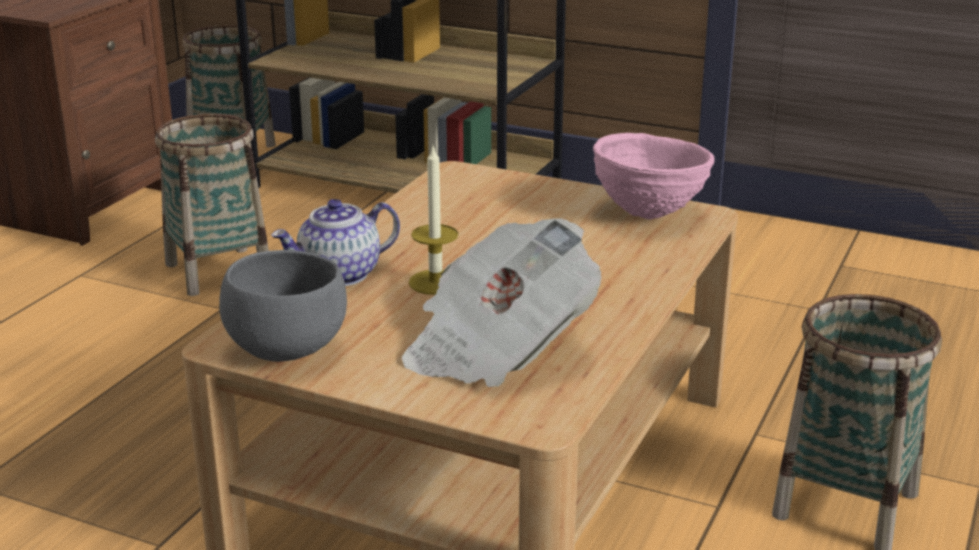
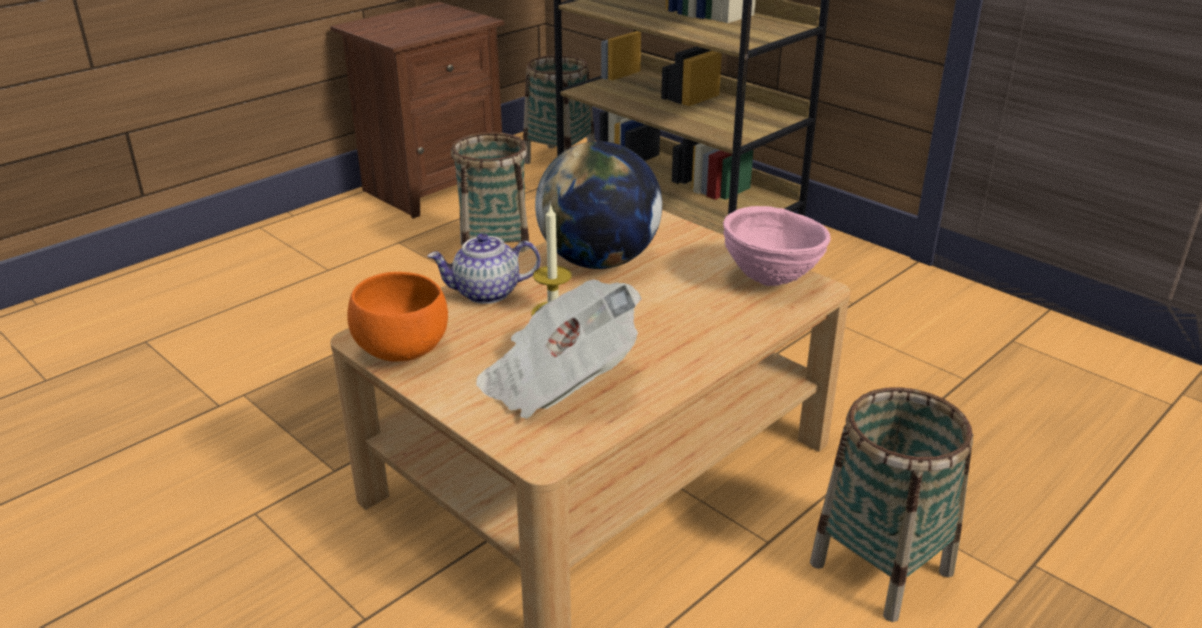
camera: 20 degrees right, 5 degrees up
(288, 350) = (404, 351): grey bowl -> orange bowl
(446, 224) = (599, 261): none -> globe

